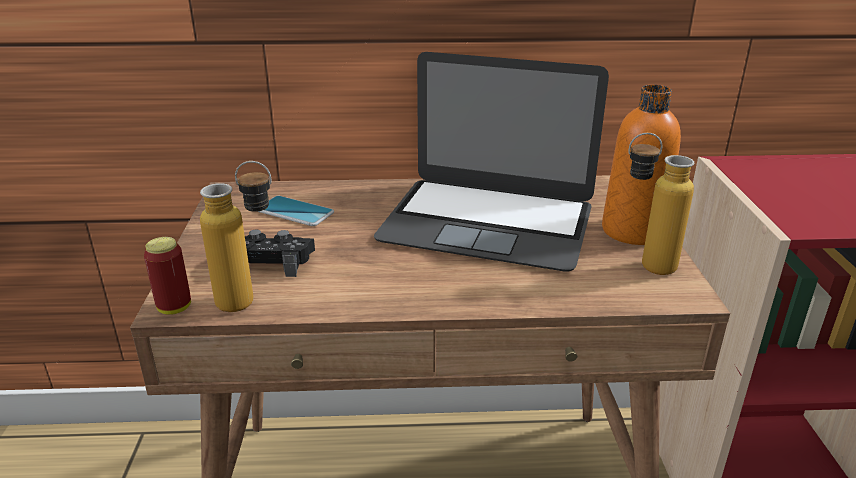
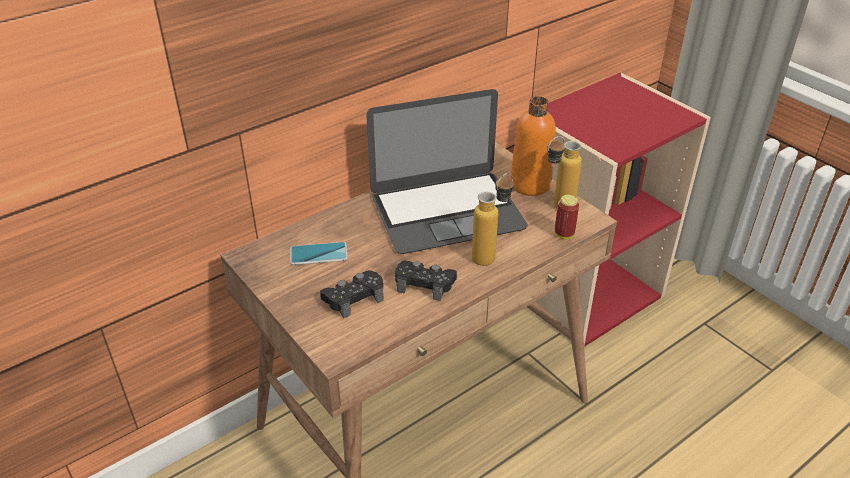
camera: 35 degrees left, 10 degrees up
(174, 308) = (338, 354): can -> can (564, 234)
(251, 302) = (378, 329): bottle -> bottle (490, 255)
(365, 280) = (424, 284): none -> black game controller

